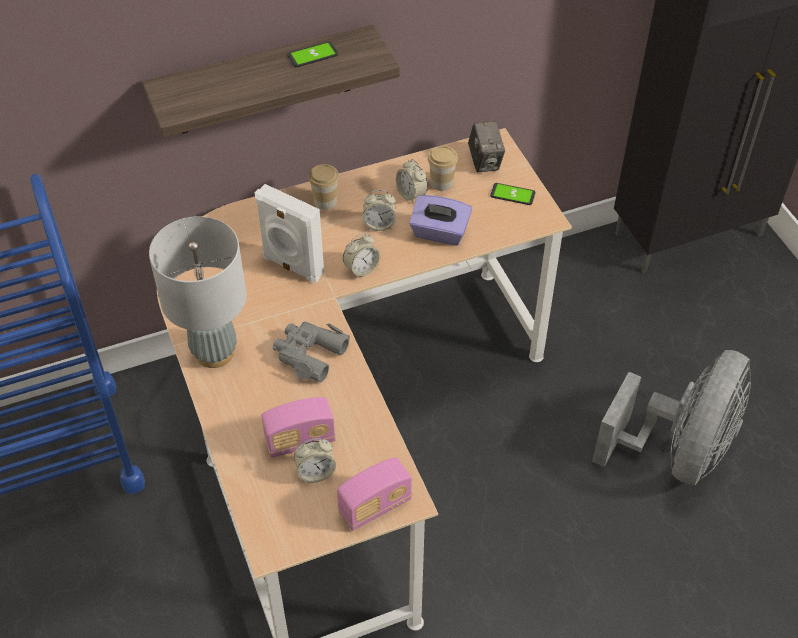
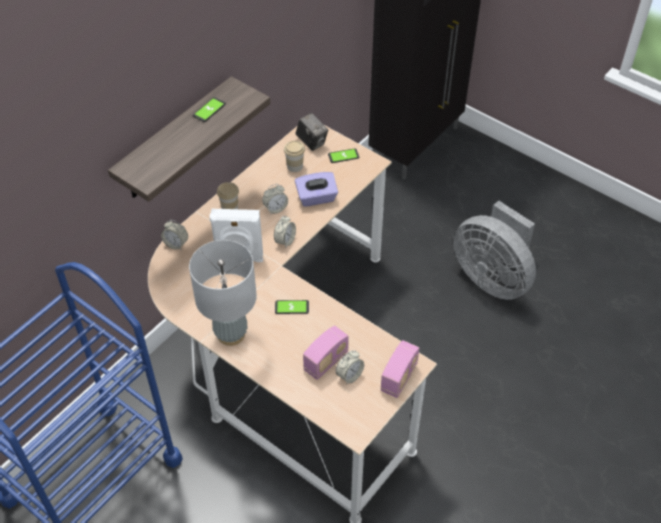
camera: 30 degrees left, 0 degrees up
(309, 354) = (292, 307): grey binoculars -> phone
(411, 194) = (281, 181): alarm clock -> alarm clock (176, 244)
(678, 452) = (492, 277): grey fan -> grey fan turned 135 degrees clockwise

